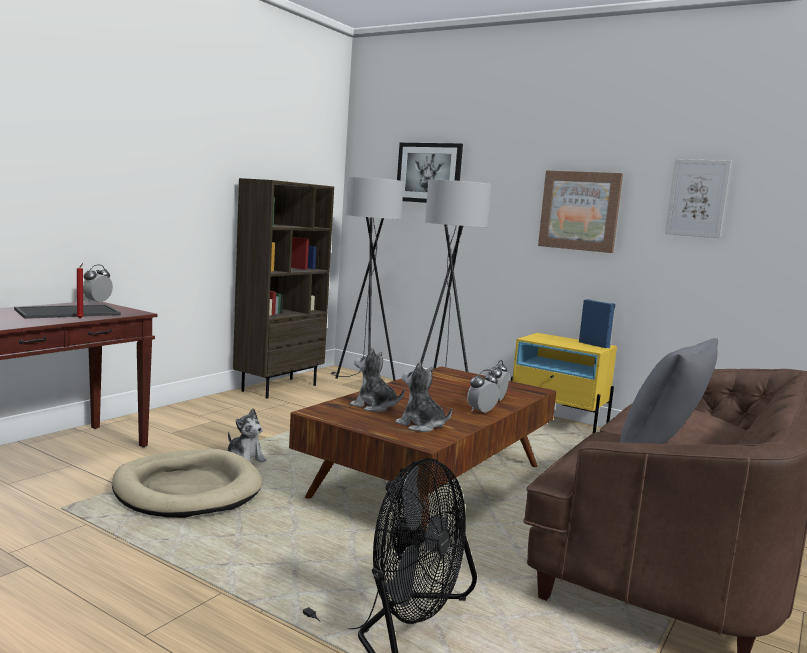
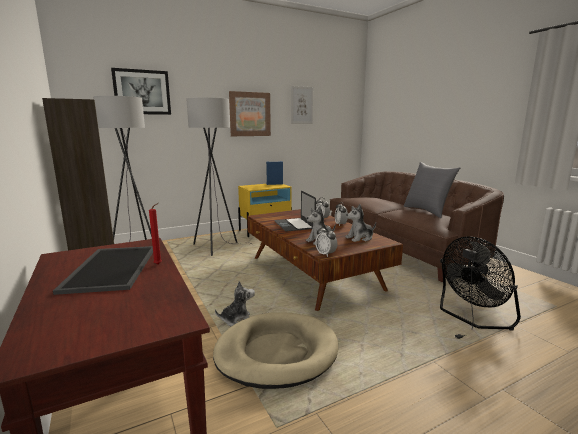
camera: 60 degrees left, 5 degrees up
(97, 302) = (61, 254): alarm clock -> alarm clock (325, 254)
(433, 389) = (294, 225): none -> laptop

